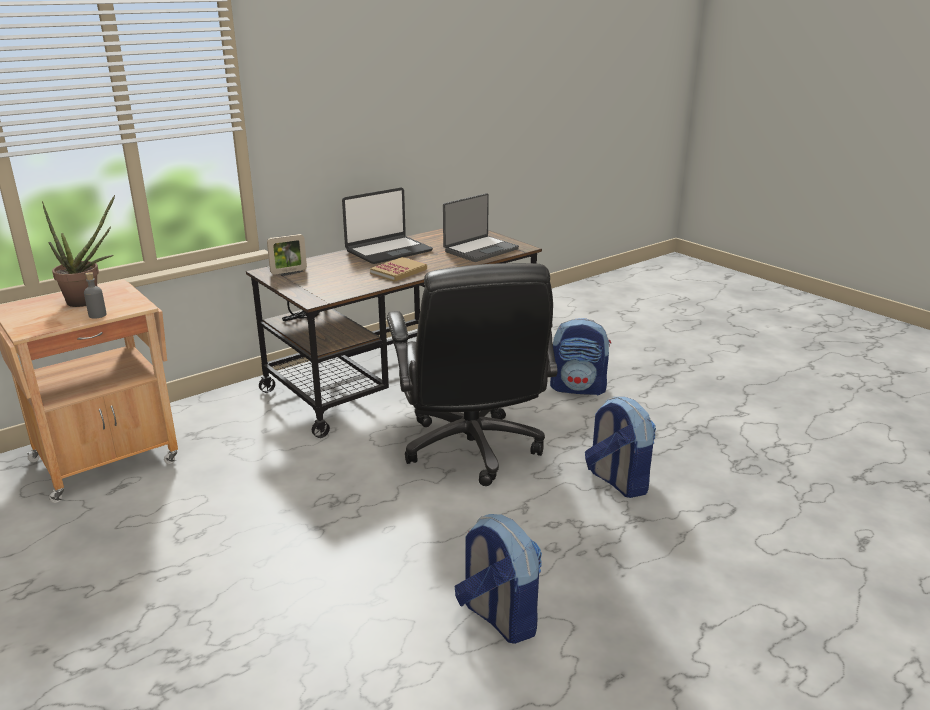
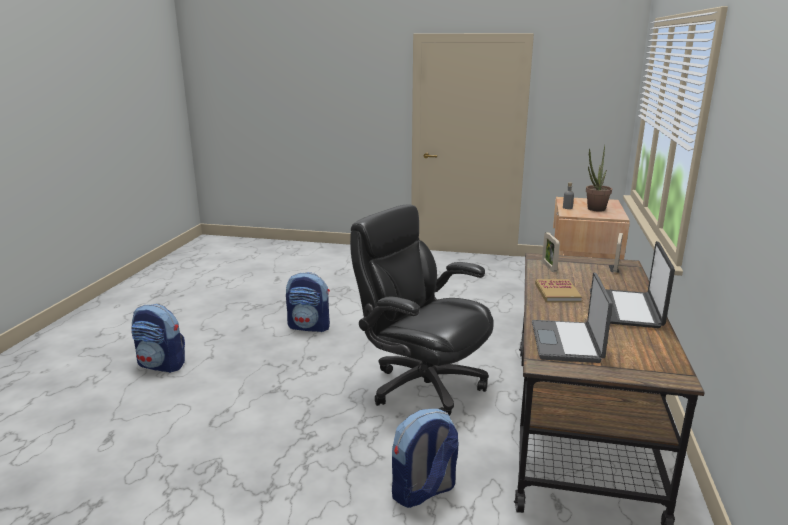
camera: 140 degrees right, 5 degrees down
(337, 289) = (549, 267): none -> picture frame
(617, 481) = (305, 409): backpack -> backpack (162, 365)

